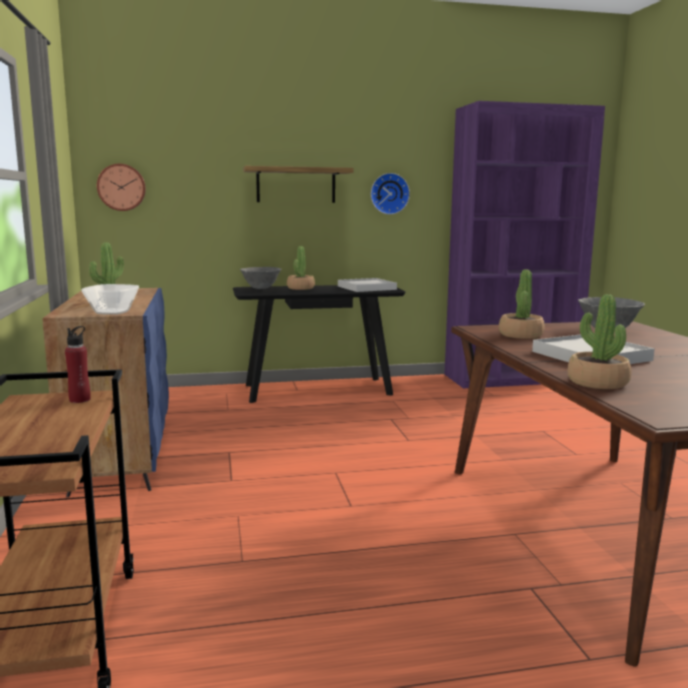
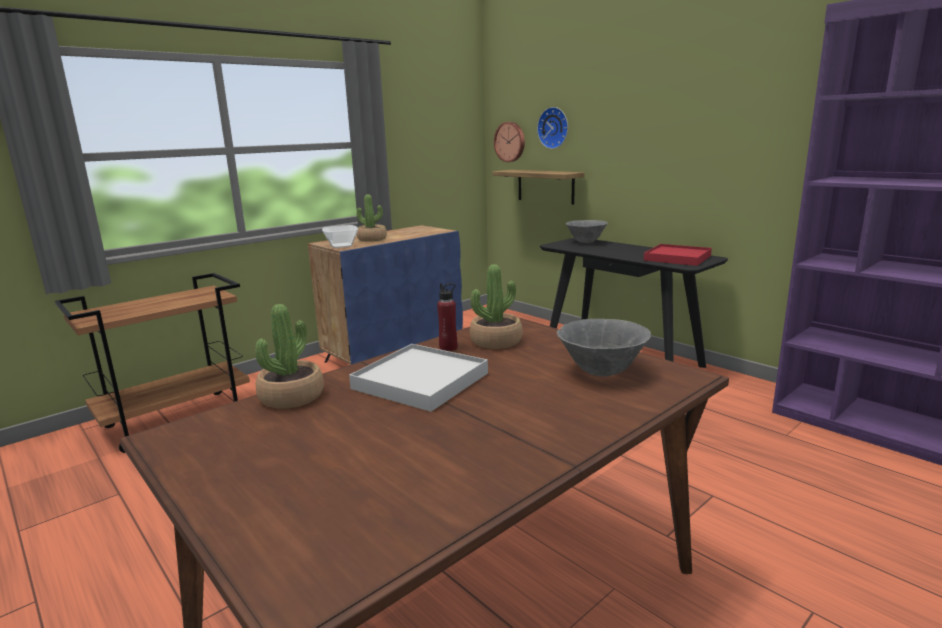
camera: 60 degrees right, 5 degrees up
(80, 399) = (210, 296): red bottle -> red bottle (448, 348)
(296, 185) = (640, 136): shelf -> shelf (545, 186)
(300, 288) = (617, 247): potted plant -> none
(366, 288) = (677, 258): white tray -> red tray
(389, 193) = (744, 144): wall clock -> wall clock (554, 128)

